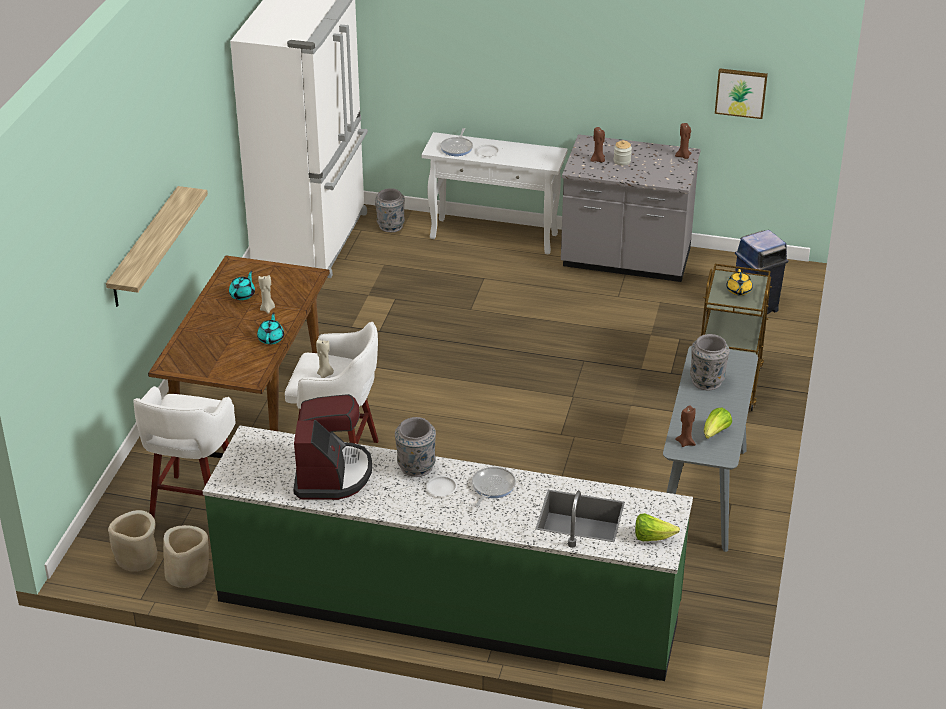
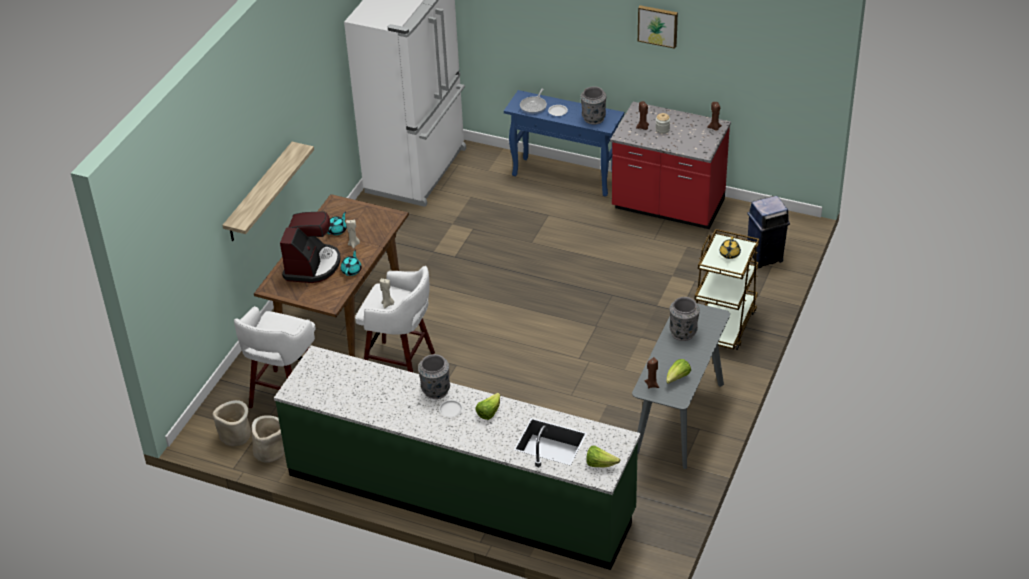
camera: 10 degrees right, 5 degrees up
(331, 474) = (371, 392): coffee machine -> coffee machine (312, 265)
(390, 226) = (482, 162): grey vase -> grey vase (593, 119)
(492, 487) = (489, 412): frying pan -> lettuce
(495, 236) = (565, 177): white console table -> blue console table
(625, 261) = (668, 207): grey counter -> red counter
(741, 92) = (762, 80): picture -> picture (658, 25)

